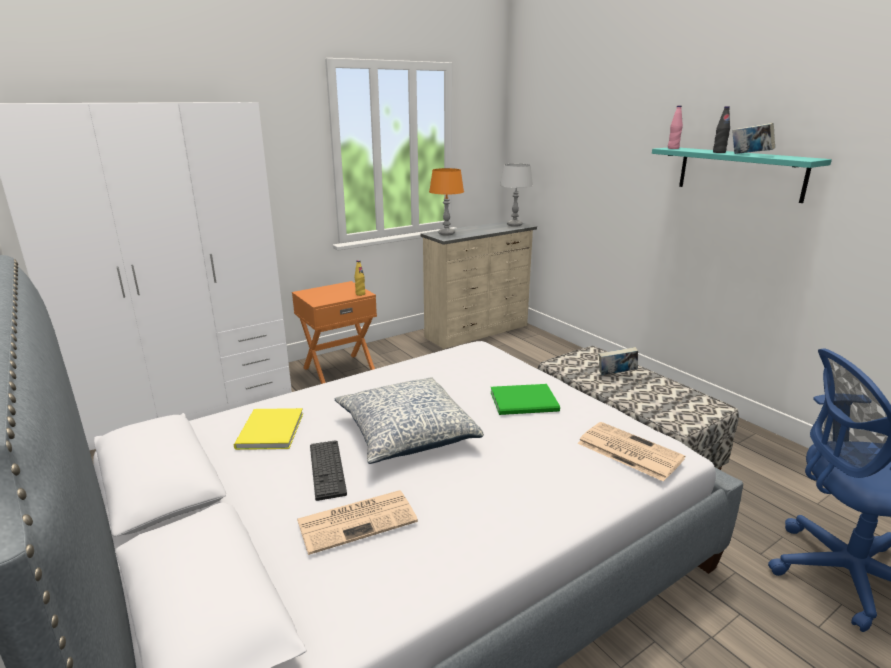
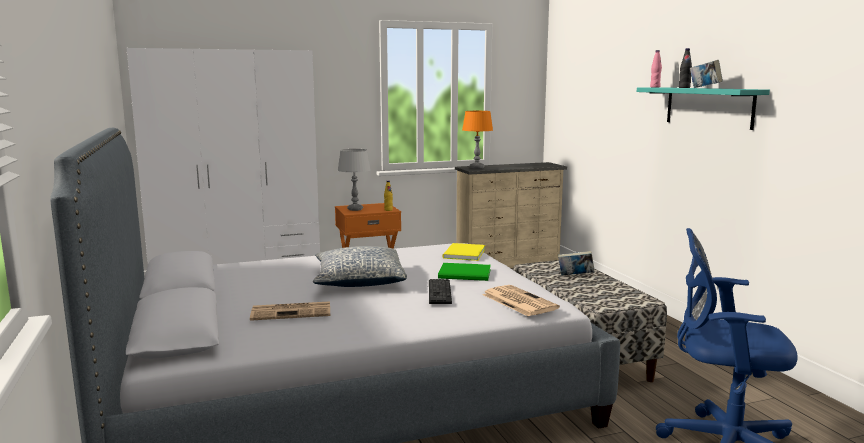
camera: 15 degrees right, 10 degrees down
(268, 432) = (263, 272): yellow book -> yellow book (462, 254)
(327, 469) = (290, 291): keyboard -> keyboard (439, 292)
(514, 225) = (546, 165): grey table lamp -> grey table lamp (355, 209)

